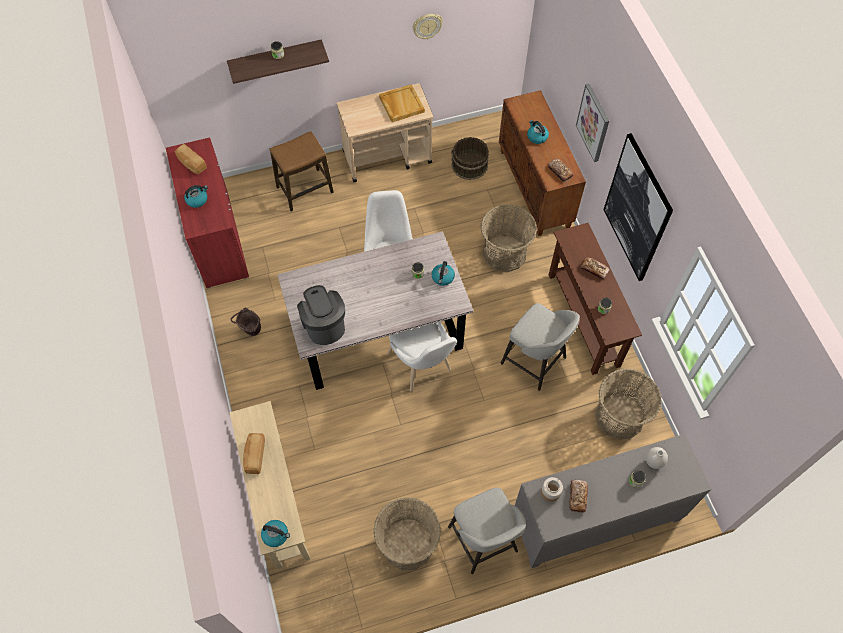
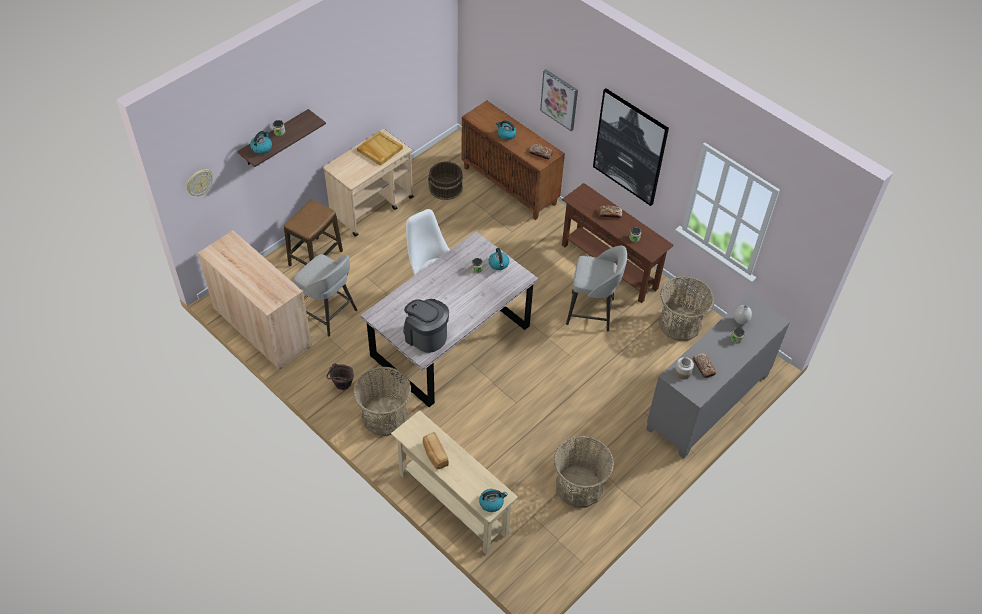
camera: 30 degrees left, 10 degrees down
(191, 164) = (231, 256): bread -> none
(197, 200) = (256, 281): kettle -> kettle (262, 148)
(218, 239) = (262, 327): red cabinet -> beige cabinet
(422, 366) = (505, 352): white chair -> none
(427, 26) = (384, 73): wall clock -> wall clock (199, 182)
(483, 541) = (636, 456): grey stool -> grey stool (328, 314)
(504, 253) = (517, 242): basket -> basket (385, 416)

